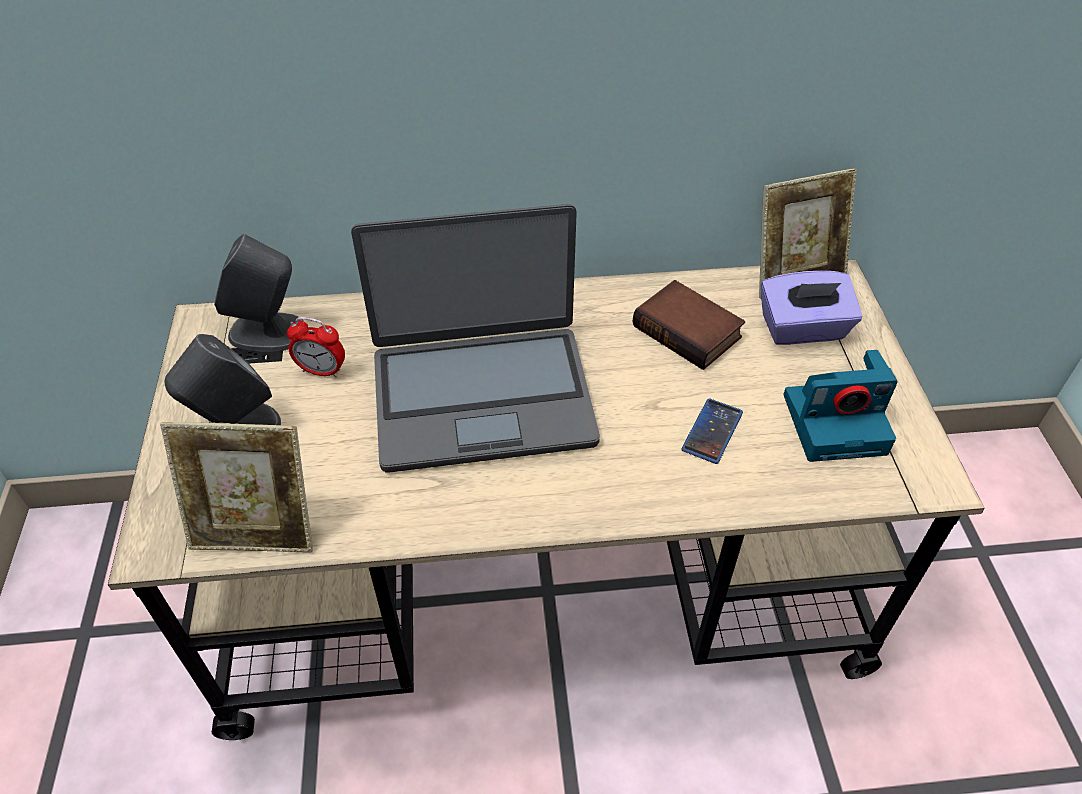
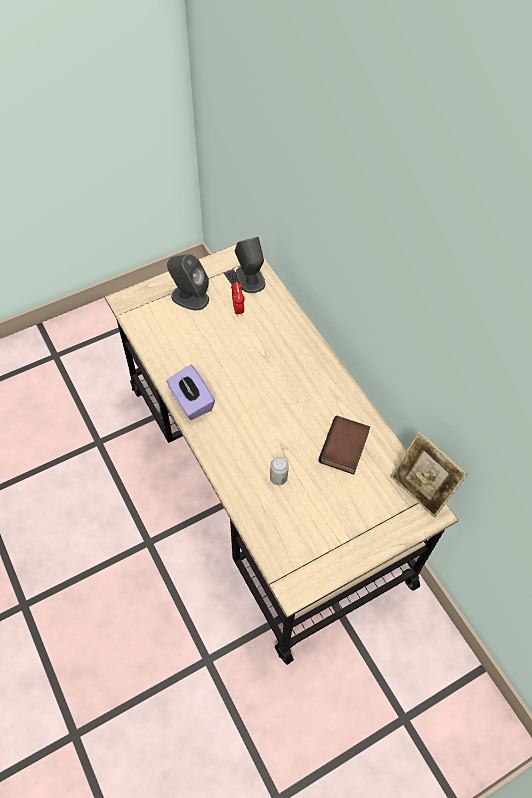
camera: 65 degrees right, 10 degrees up
(257, 530) = (145, 328): picture frame -> none
(482, 396) = (253, 375): laptop -> none
(712, 431) = (278, 478): phone -> can
(803, 329) = (377, 503): purple tissue box -> purple tissue box (191, 402)
(836, 422) = (313, 534): camera -> none

